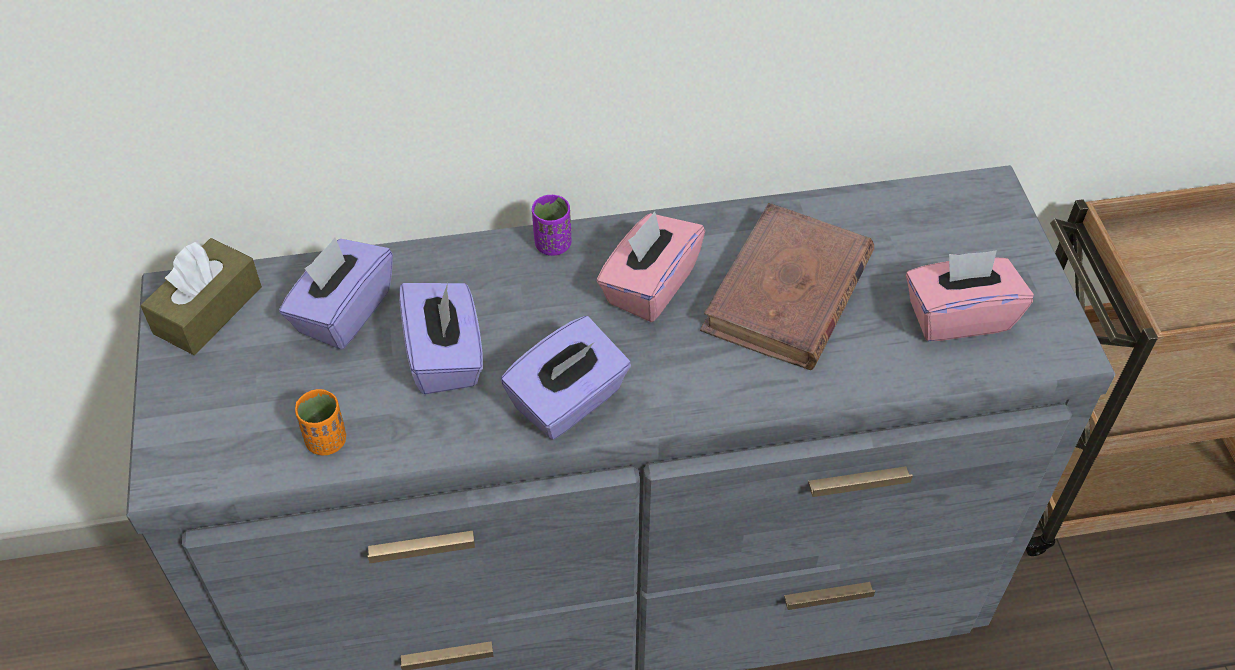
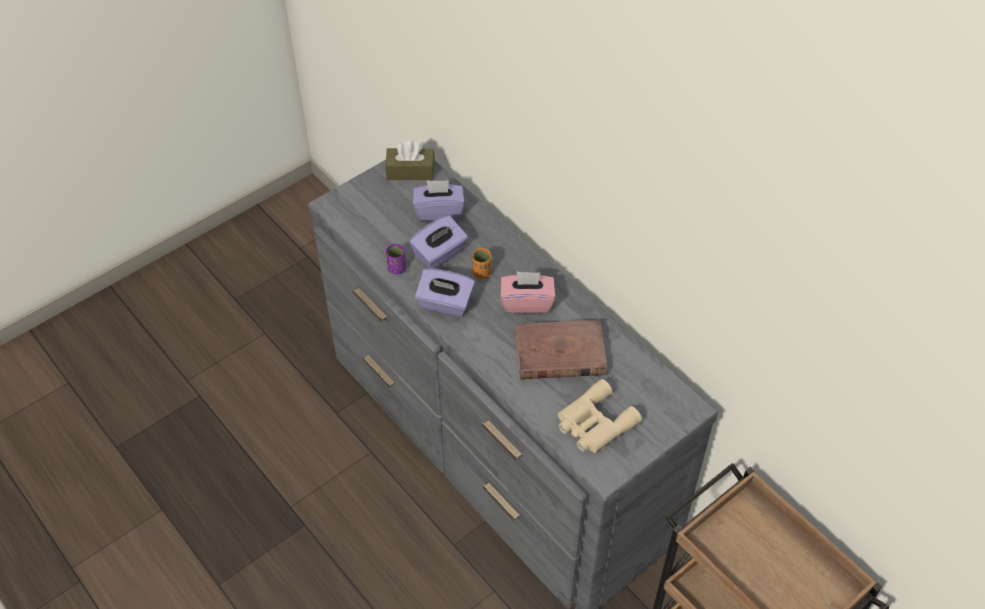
camera: 60 degrees right, 0 degrees up
(326, 441) = (375, 239): orange cup -> orange cup (482, 273)
(553, 244) = (525, 259): purple cup -> purple cup (397, 268)
(958, 316) = (594, 423): pink tissue box -> beige binoculars

